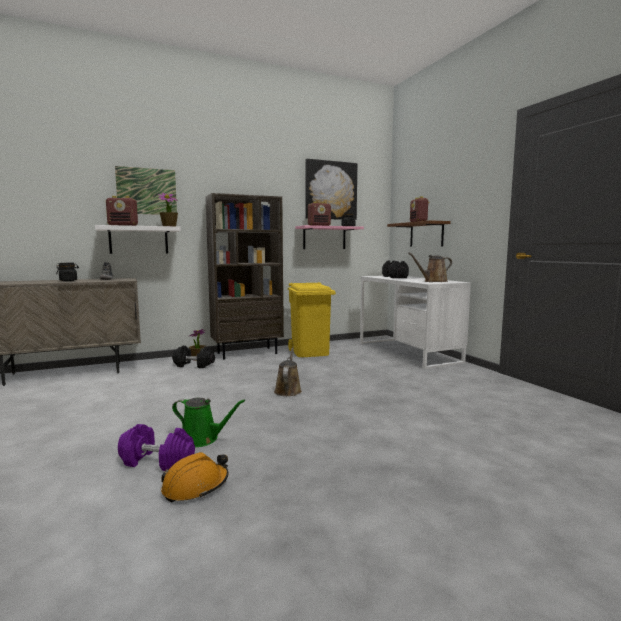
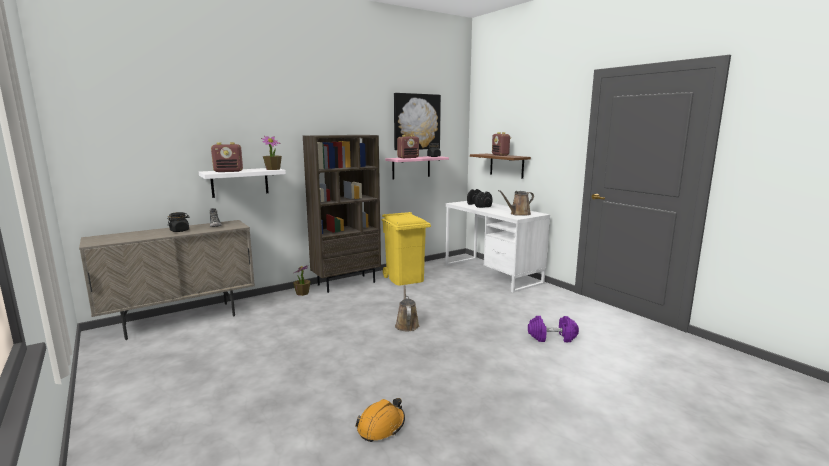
camera: 10 degrees left, 5 degrees up
(147, 191) = (246, 133): picture -> none
(157, 461) = (335, 406): purple dumbbell -> purple dumbbell (552, 337)
(194, 365) = (303, 301): black dumbbell -> none
(202, 439) = (360, 382): green watering can -> none

